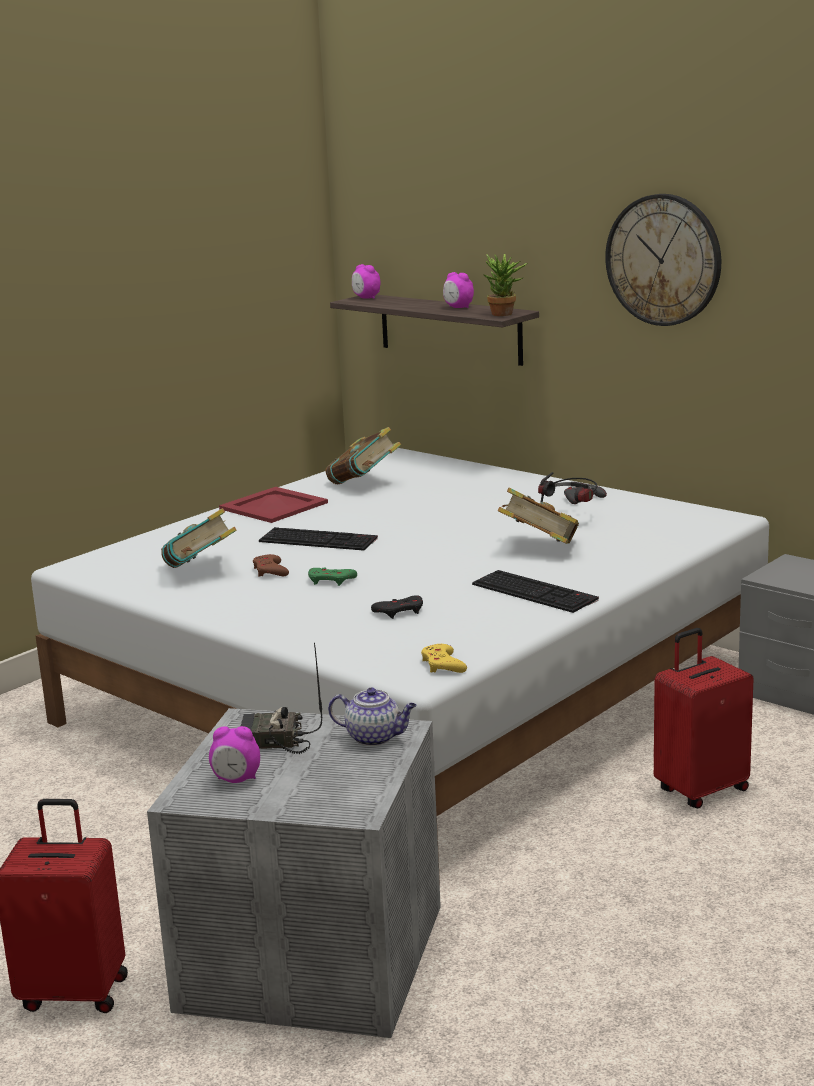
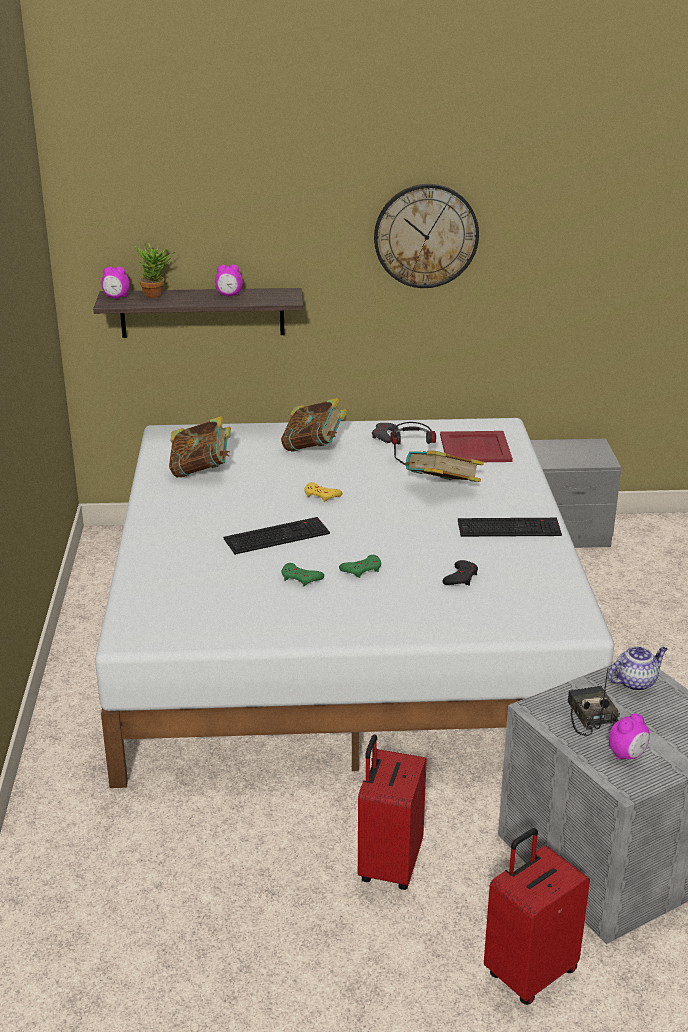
camera: 45 degrees left, 10 degrees up
(201, 571) = (248, 599): book -> book (314, 448)
(270, 571) = (300, 578): brown game controller -> green game controller
(273, 742) = (589, 716): radio -> radio turned 120 degrees clockwise
(274, 506) = (172, 515): red tray -> red tray (476, 447)
(443, 665) = (570, 609): yellow game controller -> yellow game controller (321, 495)
(505, 314) = (288, 297): potted plant -> potted plant (157, 295)
(700, 790) = (618, 626): red suitcase -> red suitcase (388, 865)

